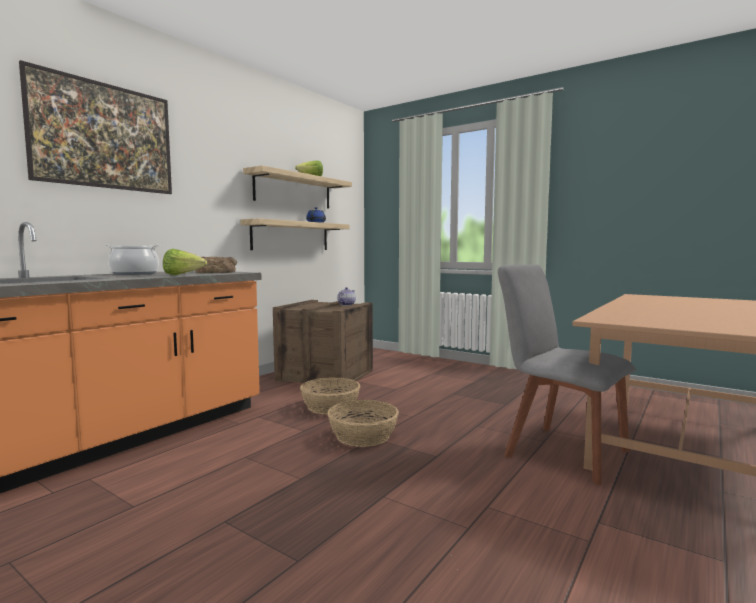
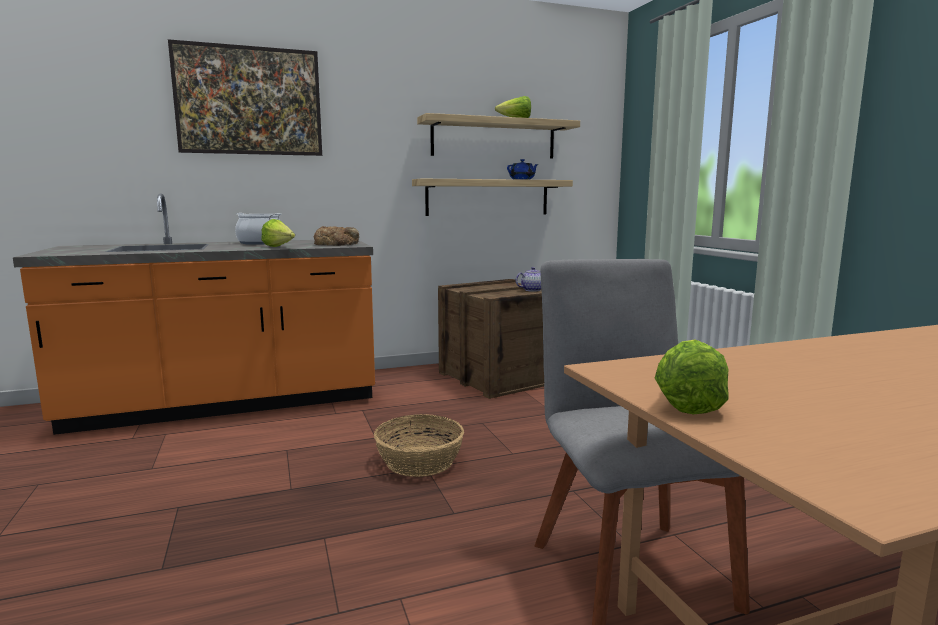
camera: 35 degrees right, 5 degrees up
(330, 406) = (444, 416): basket -> none
(666, 324) = (687, 402): none -> lettuce

